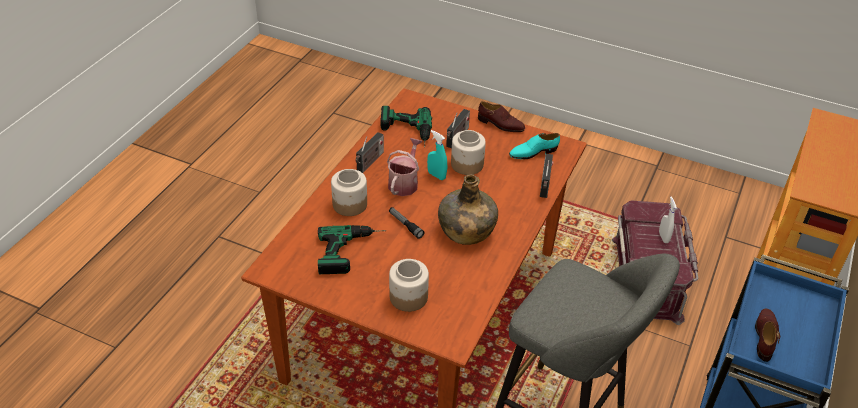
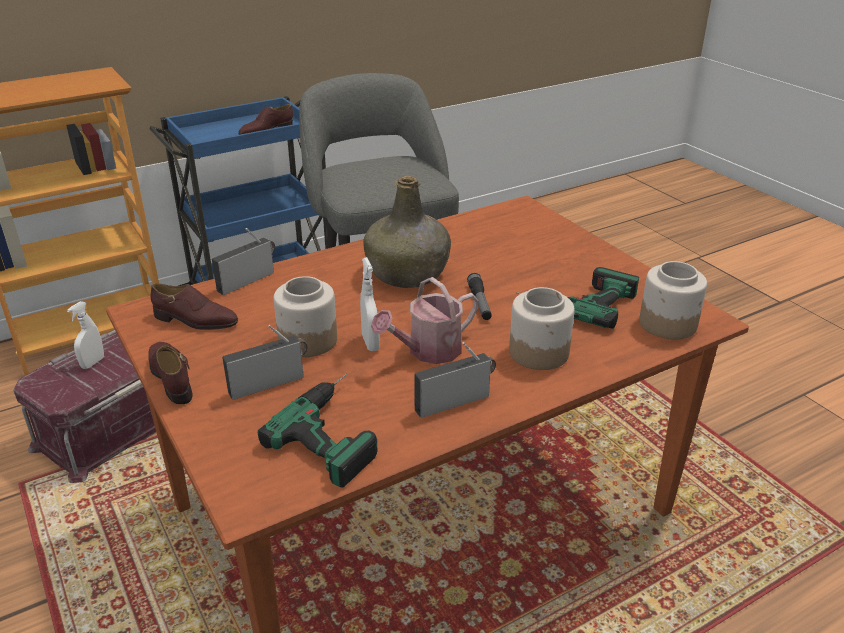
camera: 145 degrees left, 10 degrees down
(408, 297) = (540, 244): jar -> jar (668, 324)
(436, 175) = (370, 343): turquoise spray bottle -> white spray bottle
(533, 152) = (195, 320): turquoise shoe -> brown shoe

